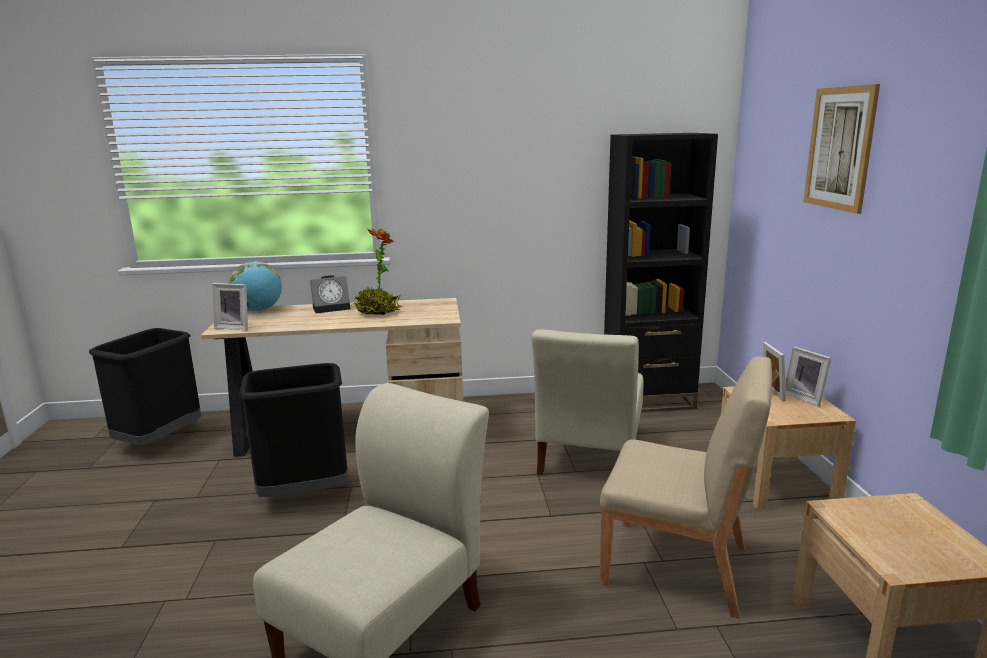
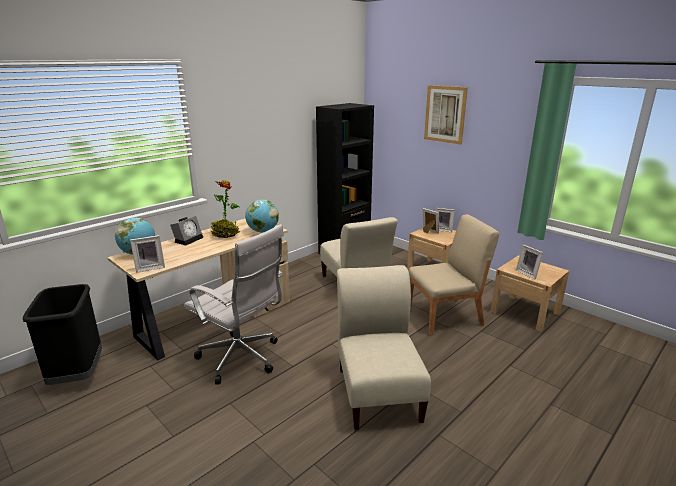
camera: 40 degrees left, 5 degrees up
(304, 494) = (242, 359): black trash can -> white office chair
(426, 317) = (262, 231): none -> globe
(873, 537) = (528, 274): none -> picture frame

